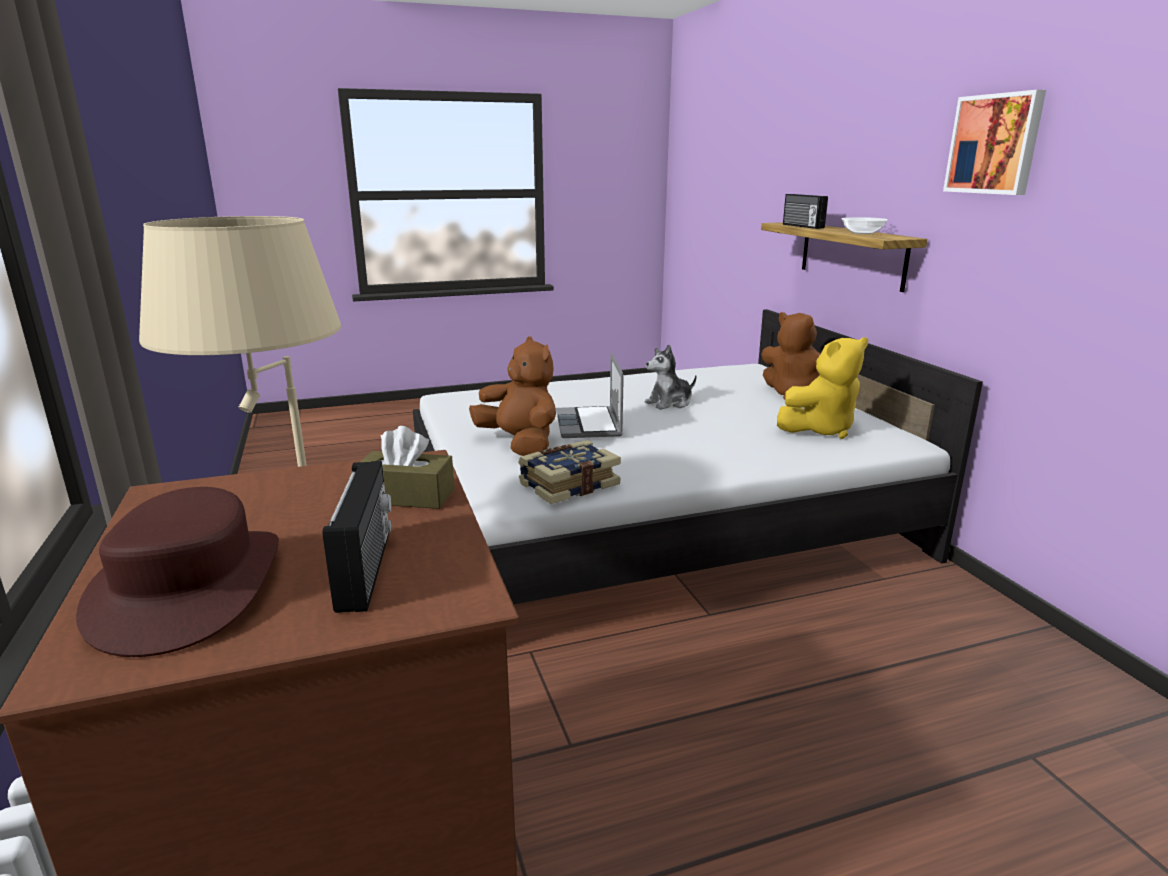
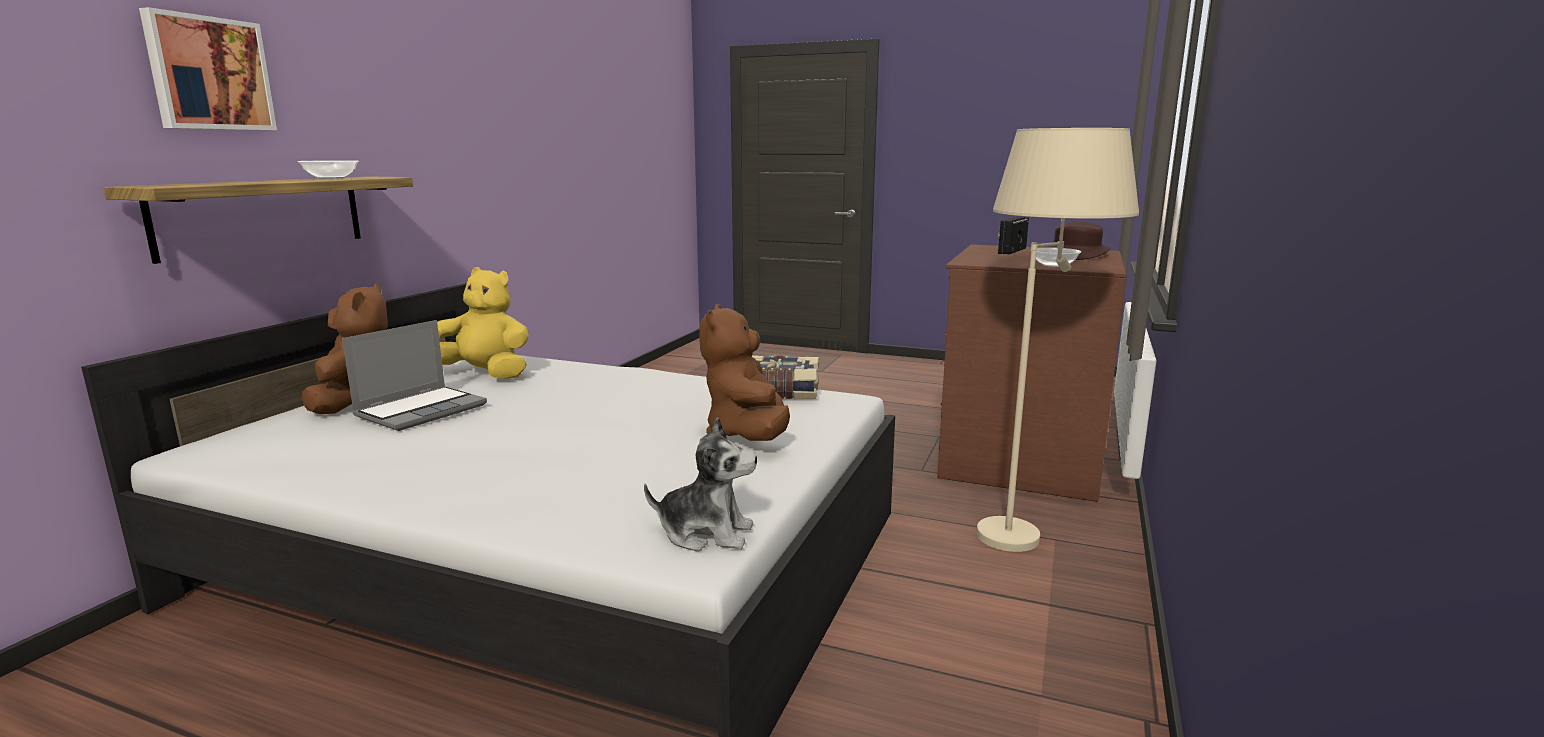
camera: 140 degrees left, 5 degrees down
(258, 488) = (1053, 265): none -> bowl
(406, 496) = (983, 257): brown tissue box -> none
(589, 425) = (637, 430): laptop -> laptop (422, 410)
(669, 403) = (488, 429): plush toy -> plush toy (706, 533)
(802, 226) = (233, 183): radio -> none
(995, 144) = (408, 84): picture -> picture (208, 74)

